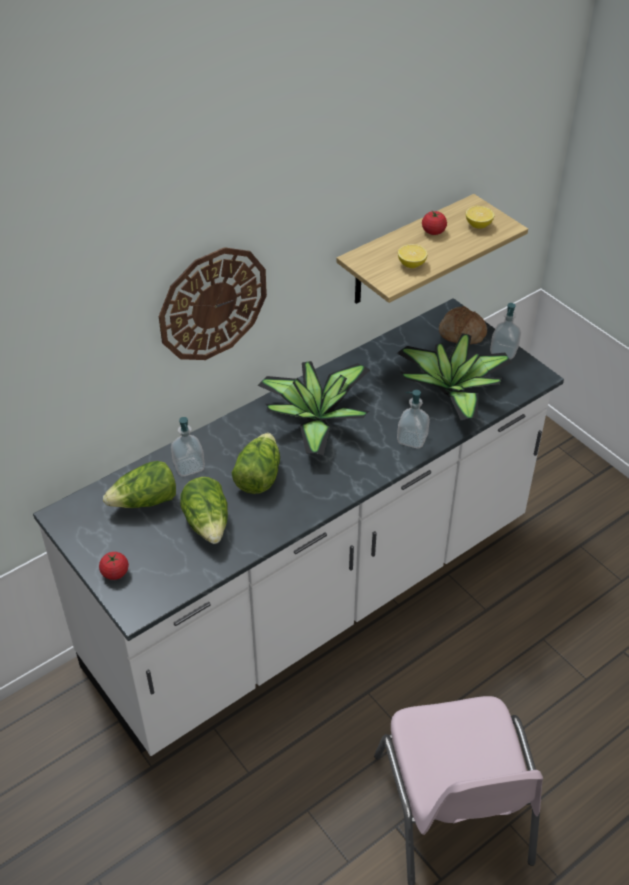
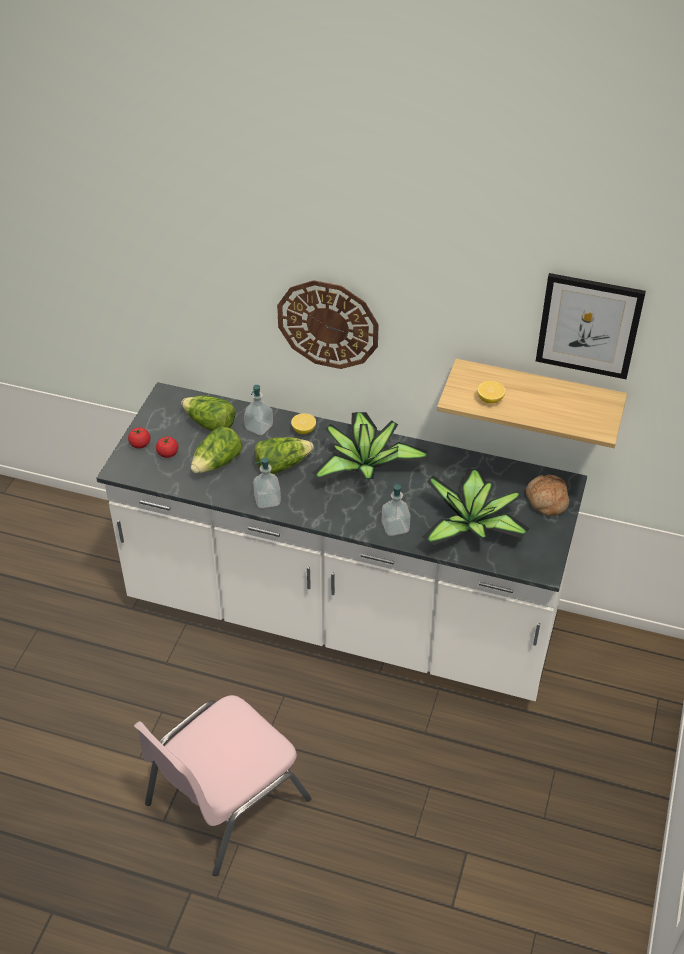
camera: 55 degrees right, 0 degrees up
(433, 231) = (546, 393): tomato -> tomato (168, 453)
(443, 143) = (589, 325): none -> picture
(478, 225) = (584, 413): lemon -> lemon (303, 430)
(503, 351) = (552, 535): soap dispenser -> soap dispenser (267, 500)

